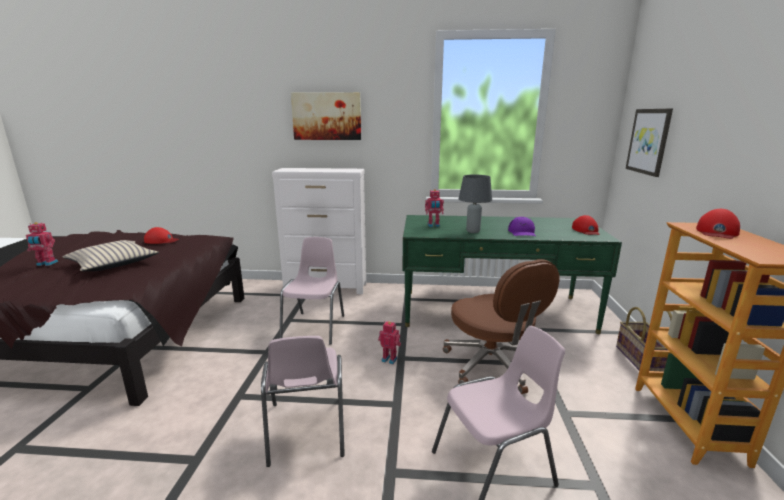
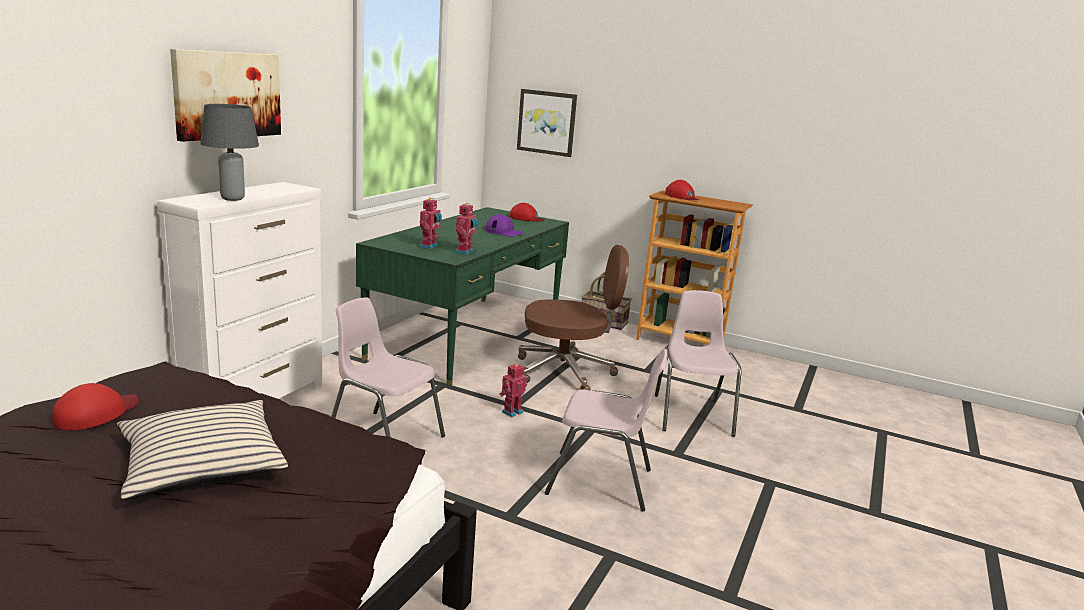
camera: 70 degrees left, 0 degrees up
(46, 264) = (80, 541): toy robot -> toy robot (465, 252)
(473, 231) = (477, 242): grey table lamp -> grey table lamp (233, 199)

